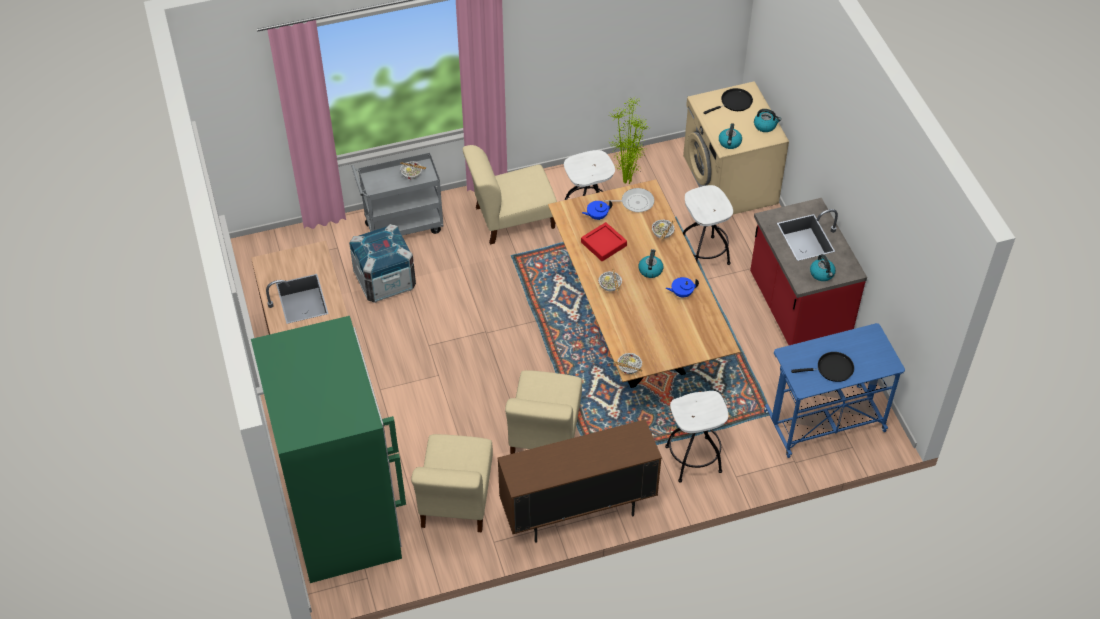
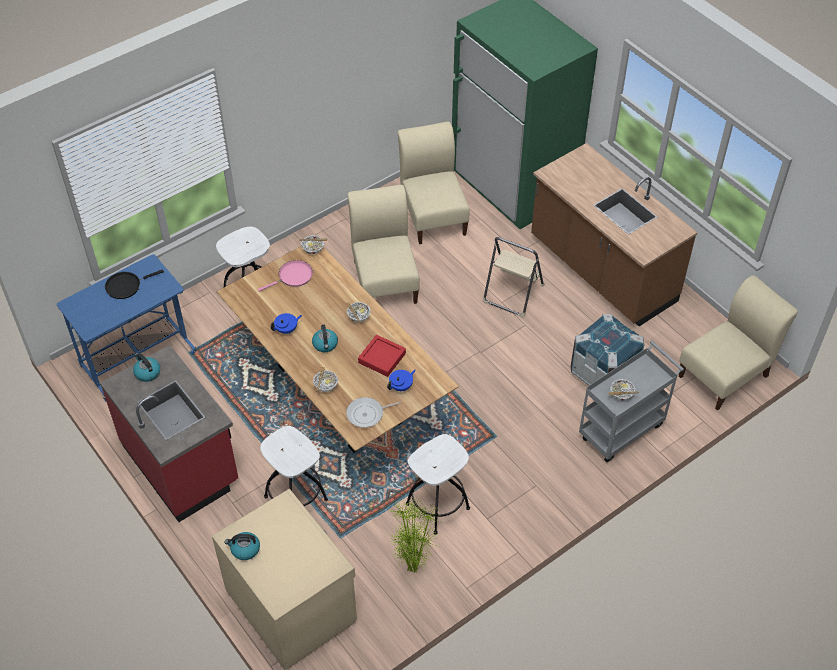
camera: 160 degrees right, 0 degrees up
(423, 380) = (512, 294): none -> beige step ladder
(511, 219) = (518, 479): beige chair -> beige chair (726, 374)
(577, 512) = (333, 232): brown cabinet -> none
(659, 345) = (293, 276): none -> pink frying pan
(729, 143) = (282, 511): kettle -> none
(734, 102) = (292, 574): black frying pan -> none

